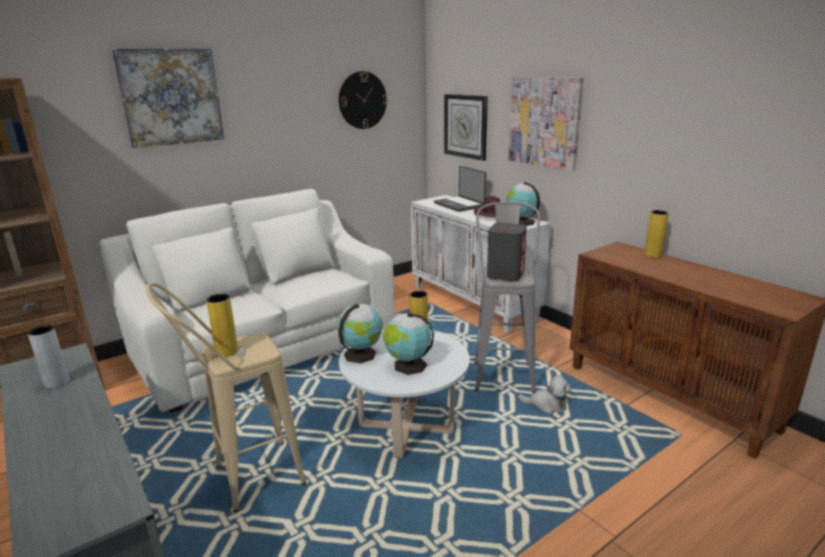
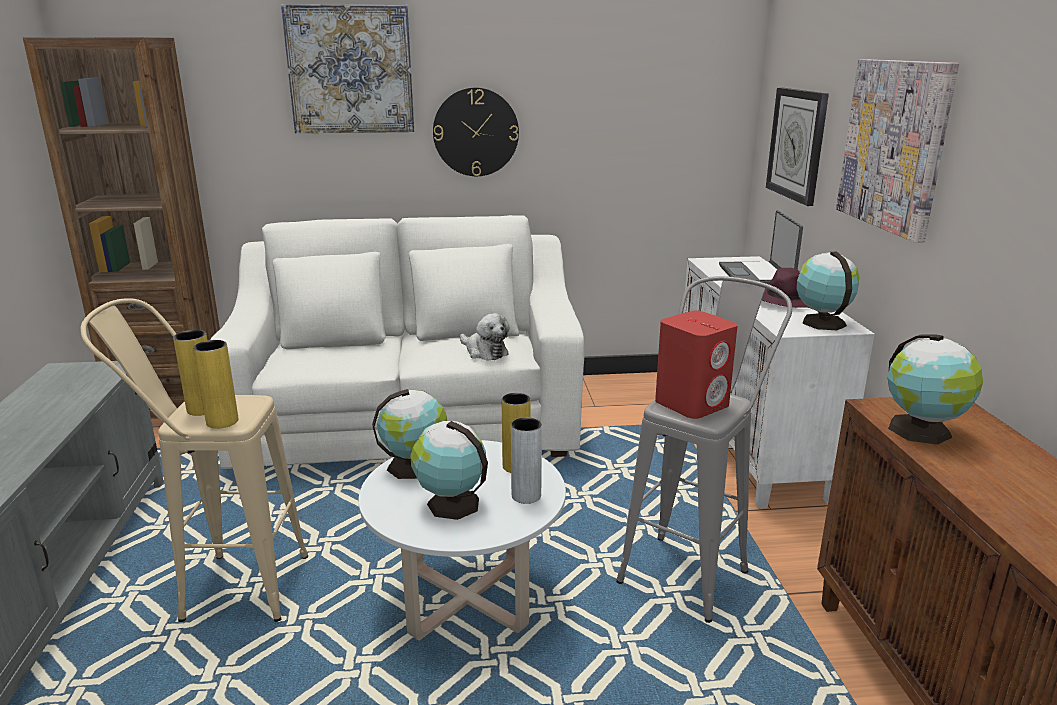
camera: 30 degrees right, 0 degrees up
(57, 382) = (60, 396): grey vase -> grey vase (526, 496)
(362, 100) = (639, 90): wall clock -> wall clock (476, 132)
(505, 275) = (692, 403): grey speaker -> red speaker
(546, 405) = (710, 650): plush toy -> plush toy (484, 352)
(624, 260) = (922, 431): none -> globe
(653, 255) = (1002, 437): yellow vase -> yellow vase (222, 422)

